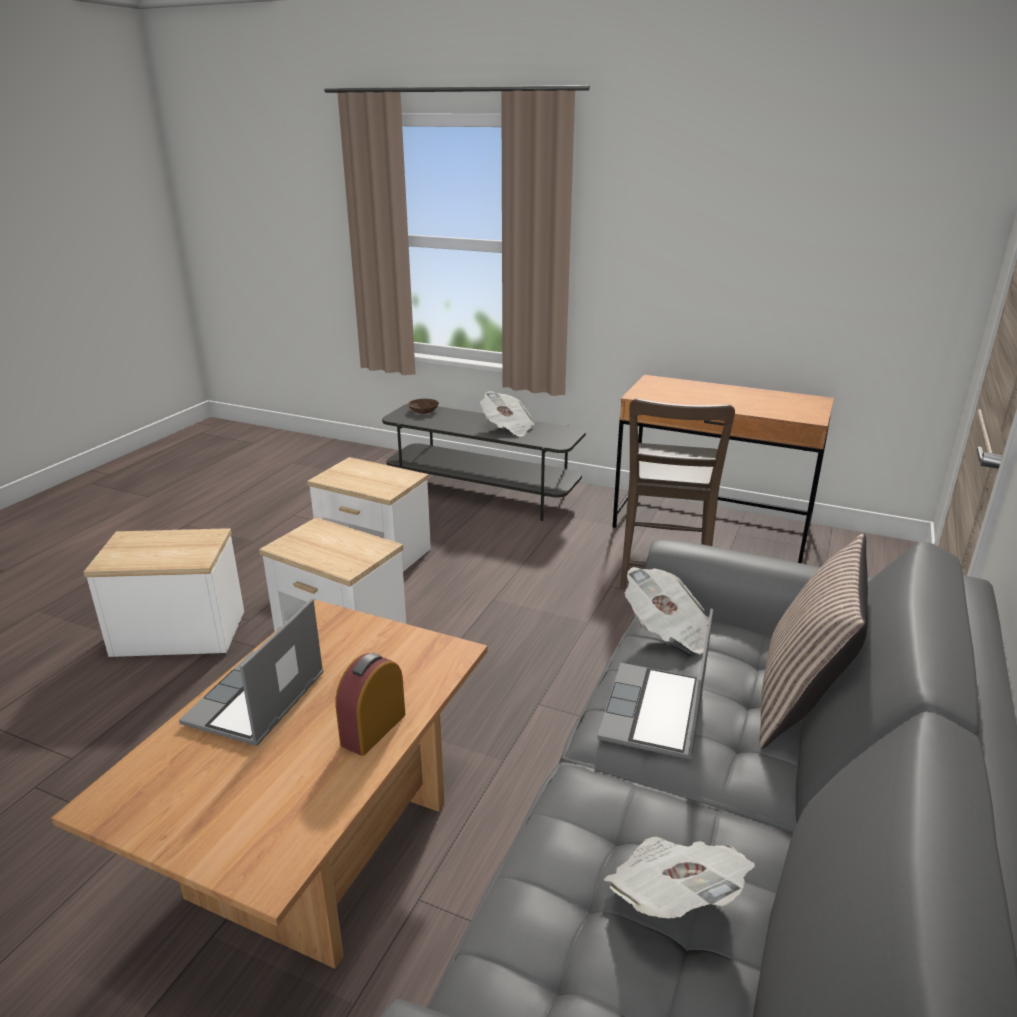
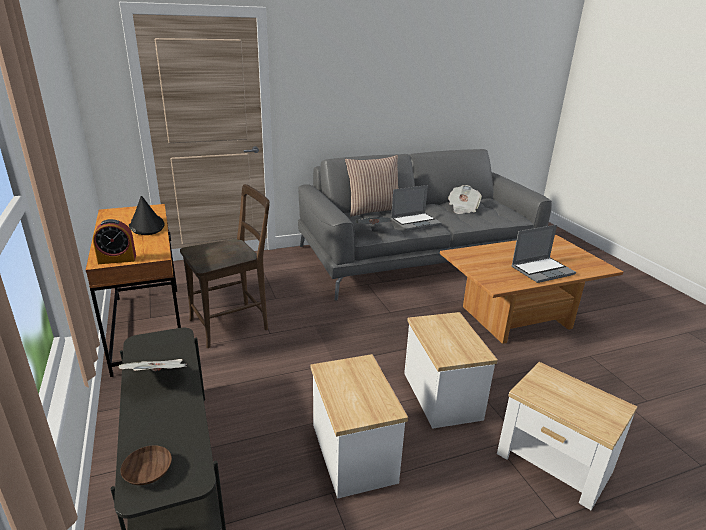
camera: 135 degrees left, 0 degrees up
(373, 729) = (505, 249): alarm clock -> alarm clock (117, 259)
(739, 405) = (146, 225): none -> black hat

